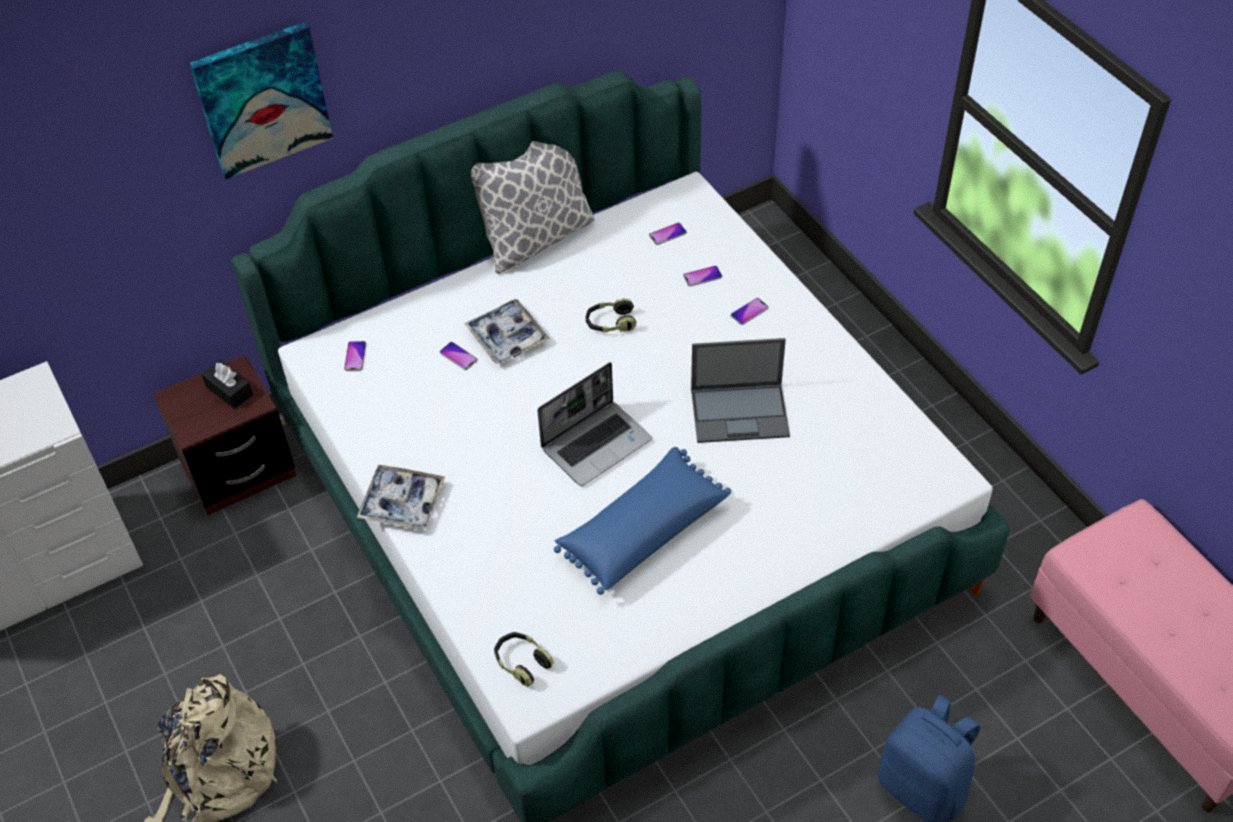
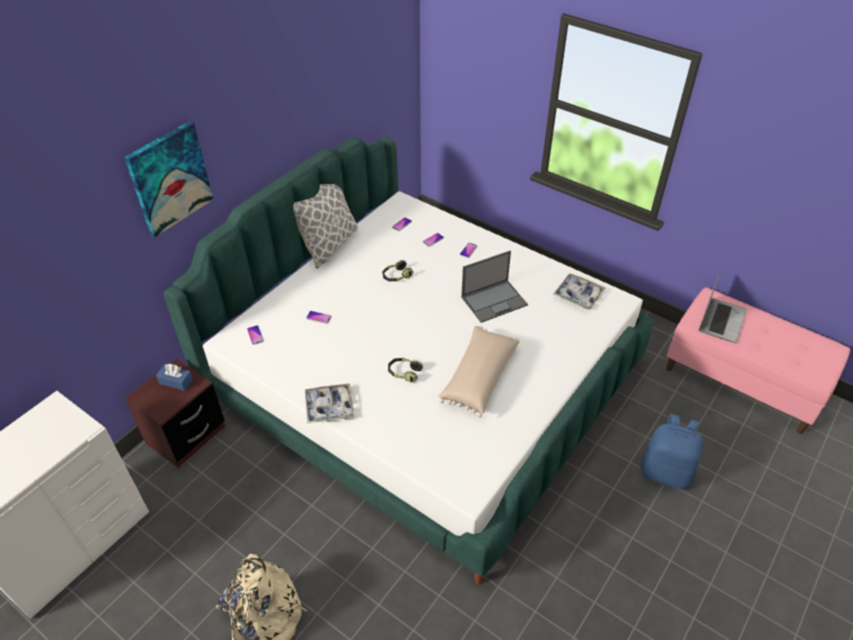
camera: 25 degrees left, 5 degrees down
(229, 390) = (176, 381): black tissue box -> blue tissue box
(507, 337) = (341, 299): tray -> tray (578, 295)
(522, 662) = (453, 472): headphones -> headphones (404, 373)
(597, 443) = (425, 339): laptop -> laptop (721, 320)
(642, 530) = (478, 377): blue pillow -> beige pillow

